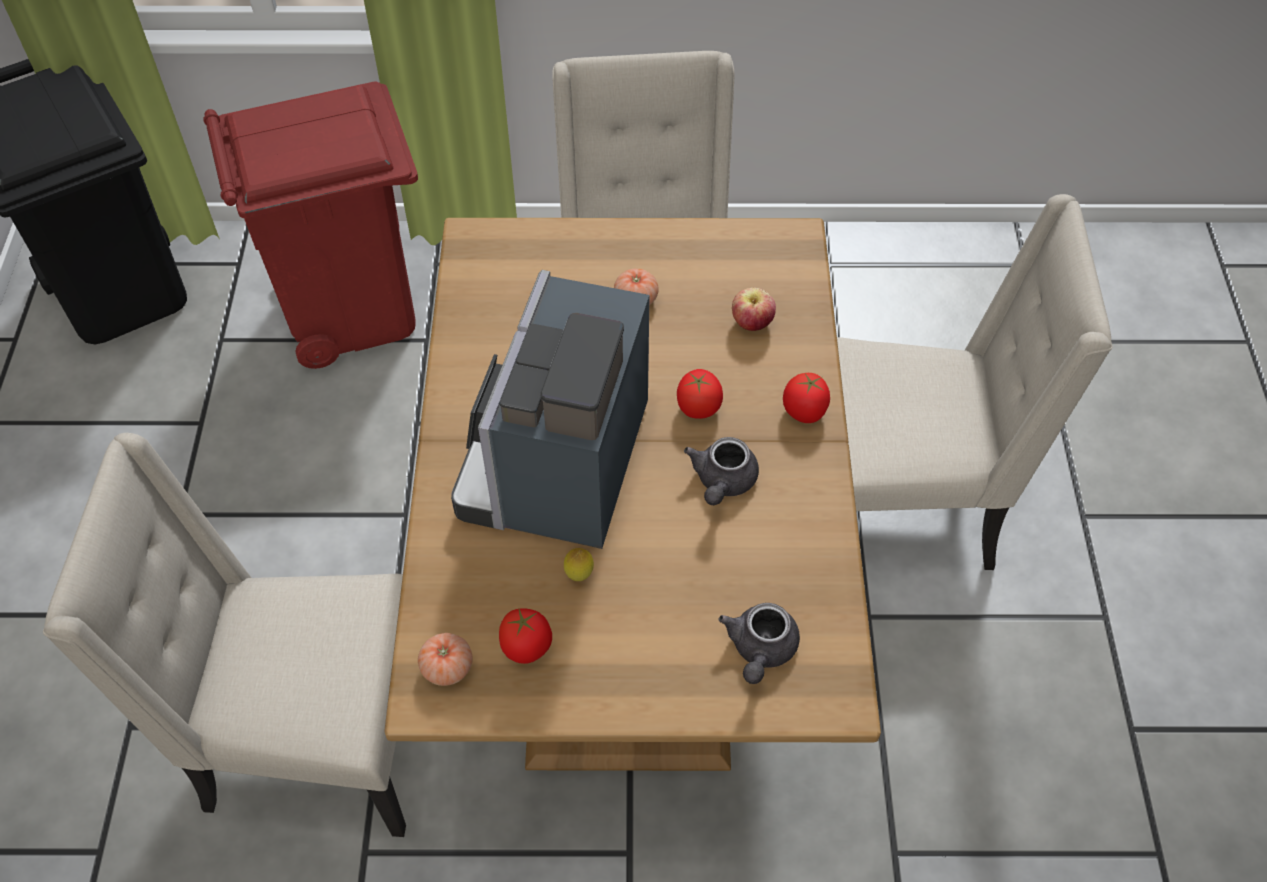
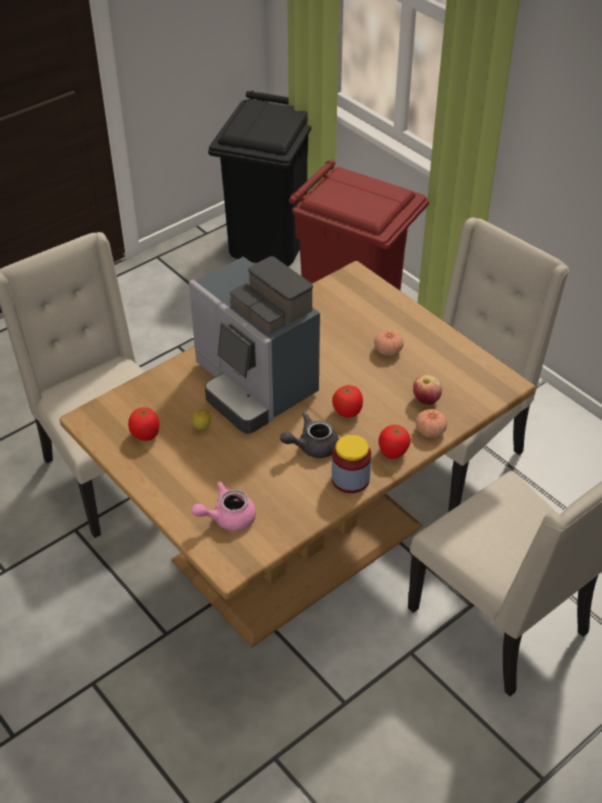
camera: 50 degrees right, 10 degrees down
(447, 667) = (109, 415): tomato -> tomato (430, 431)
(558, 469) = (254, 386): coffee machine -> coffee machine turned 105 degrees counterclockwise
(760, 650) = (227, 517): grey teapot -> pink teapot
(809, 481) = (350, 479): none -> jar

